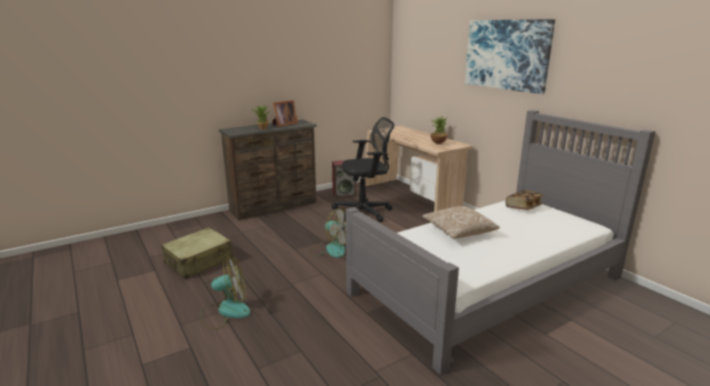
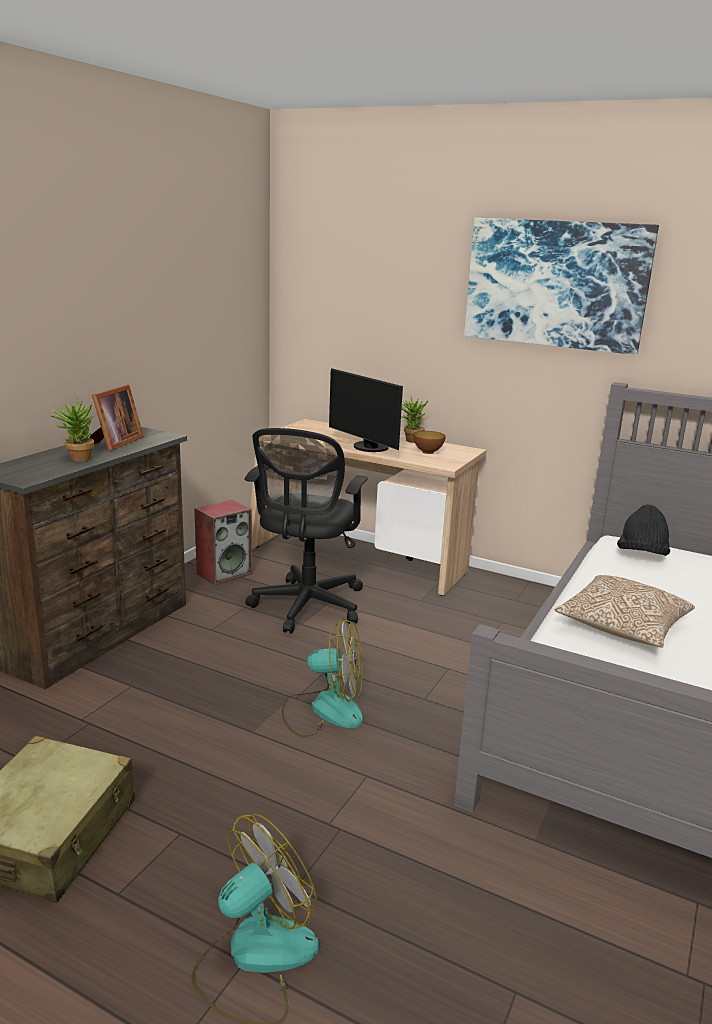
camera: 30 degrees left, 0 degrees up
(365, 212) = (306, 607): black office chair -> black office chair turned 150 degrees clockwise
(410, 139) = (368, 447): none -> monitor
(523, 207) = (641, 555): book -> black hat

